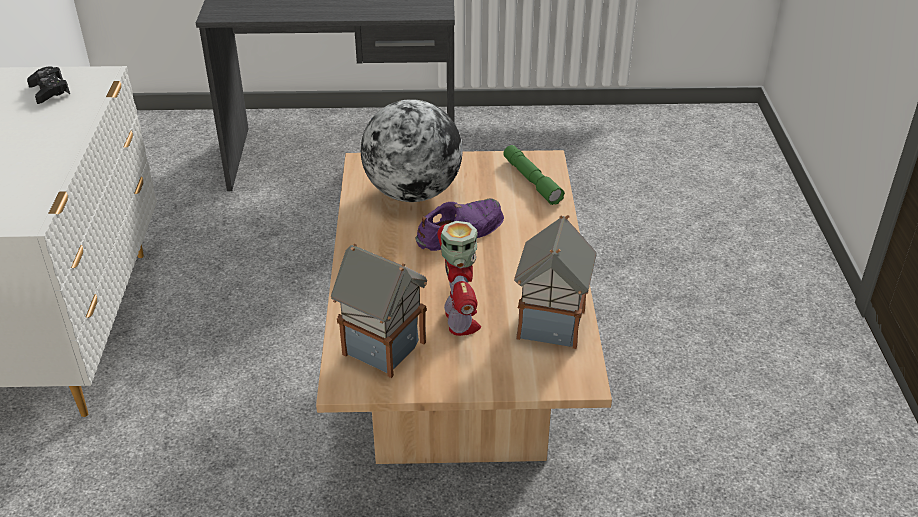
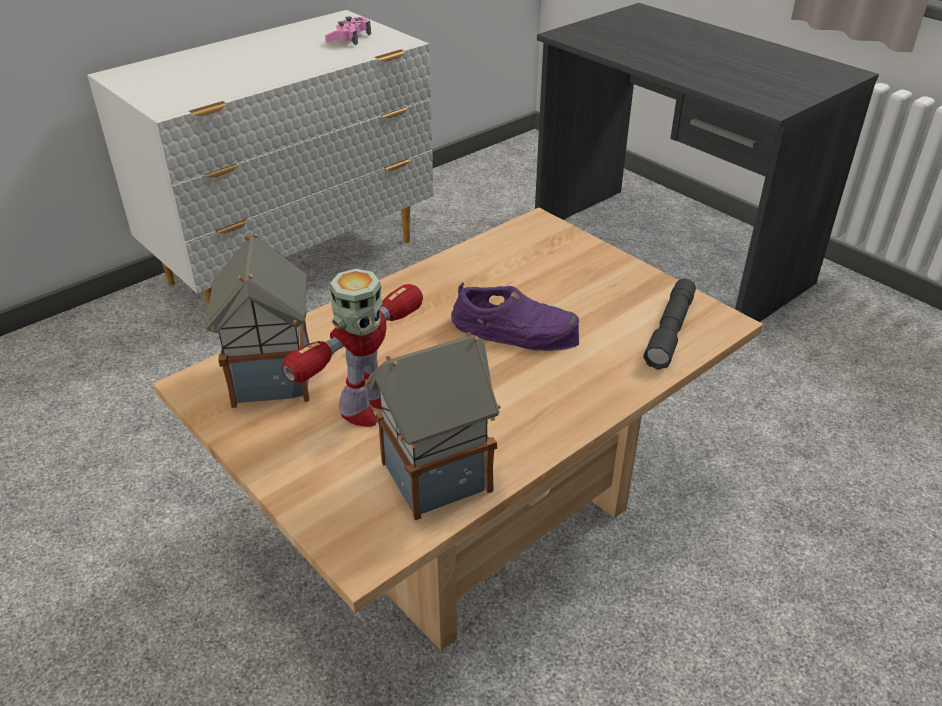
camera: 50 degrees right, 0 degrees up
(49, 91) = (349, 38): black game controller -> pink game controller
(413, 193) = (533, 271): globe -> none
(532, 181) = (670, 331): green flashlight -> grey flashlight

